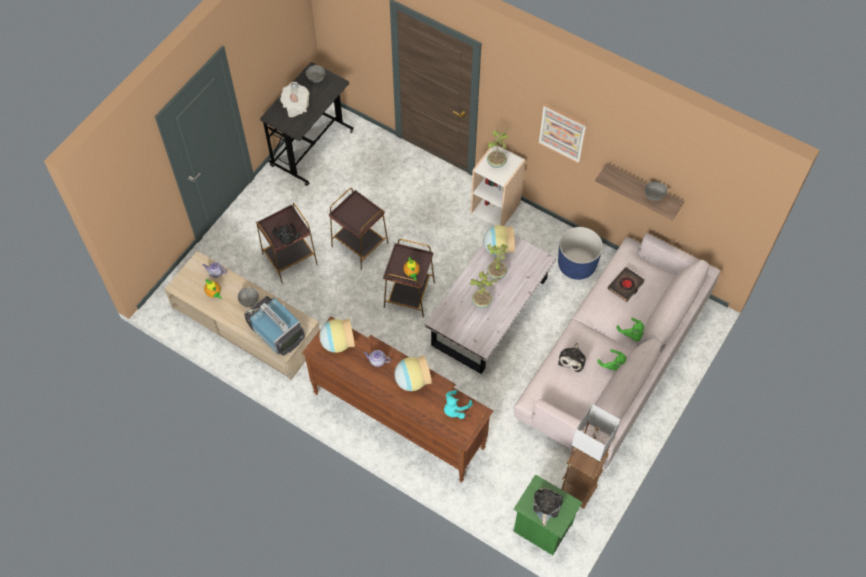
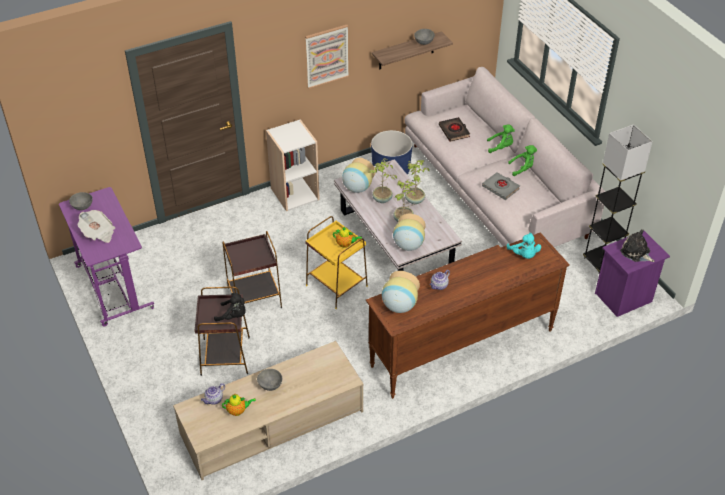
camera: 60 degrees left, 15 degrees down
(275, 331) = (321, 378): television -> none
(312, 148) = (114, 287): black desk -> purple desk
(409, 294) = (336, 285): brown side table -> yellow side table
(412, 380) = (476, 271): vase -> vase (408, 245)
(497, 163) = (288, 135): potted plant -> potted plant (415, 200)
(541, 529) = (624, 298): green nightstand -> purple nightstand
(572, 359) = (500, 188): plush toy -> grey book
(577, 491) = (601, 261): brown floor lamp -> grey floor lamp

